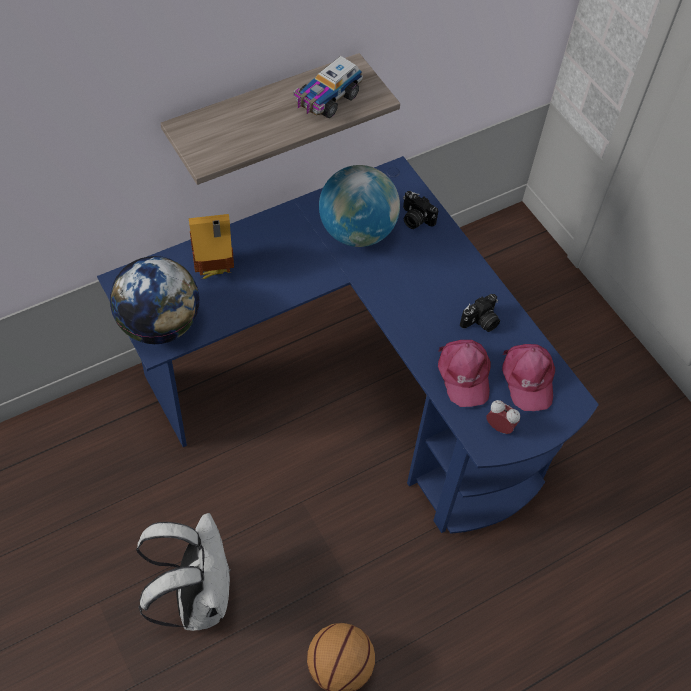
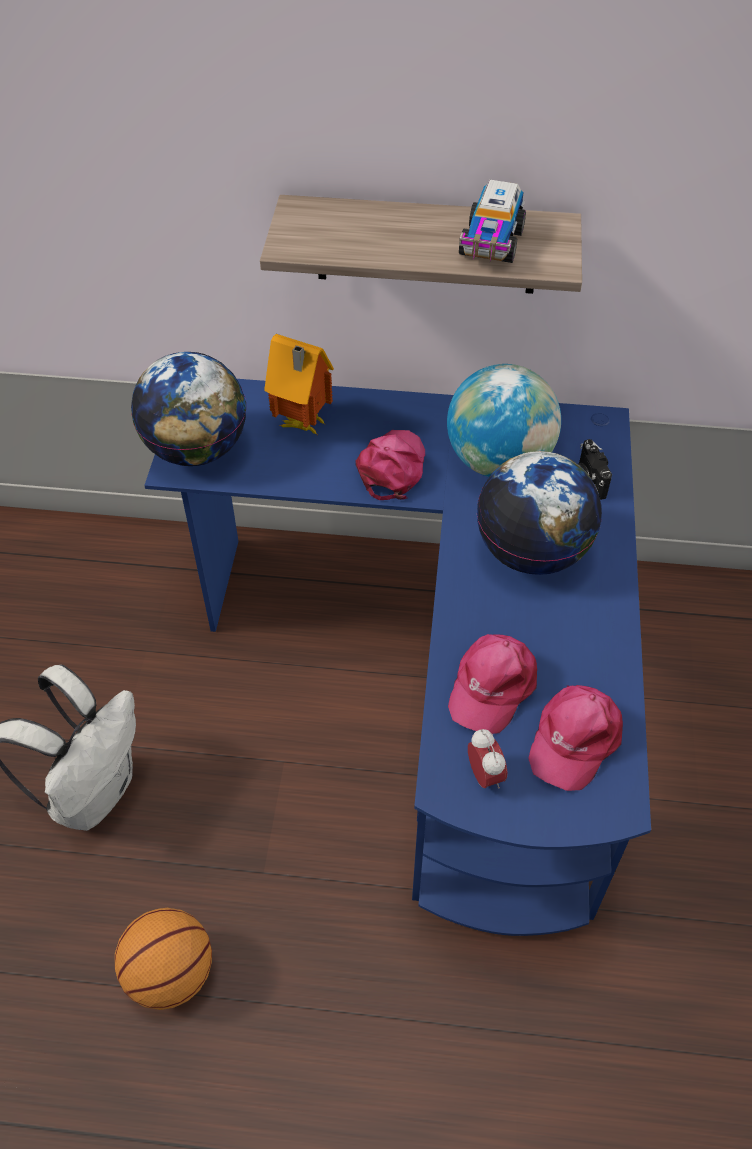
camera: 40 degrees right, 5 degrees down
(297, 270) = (392, 468): none -> pink cap
(327, 99) = (491, 243): toy truck -> toy truck turned 60 degrees counterclockwise
(422, 281) = (532, 552): none -> globe
(481, 322) = (568, 637): camera -> none

